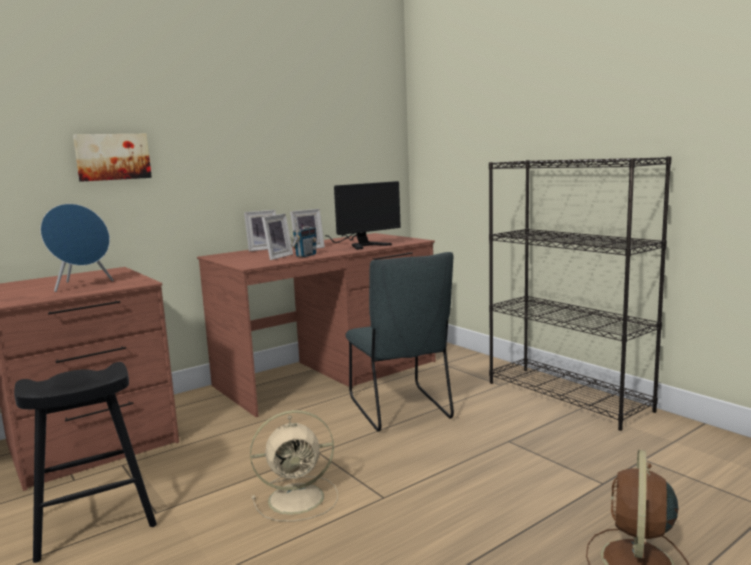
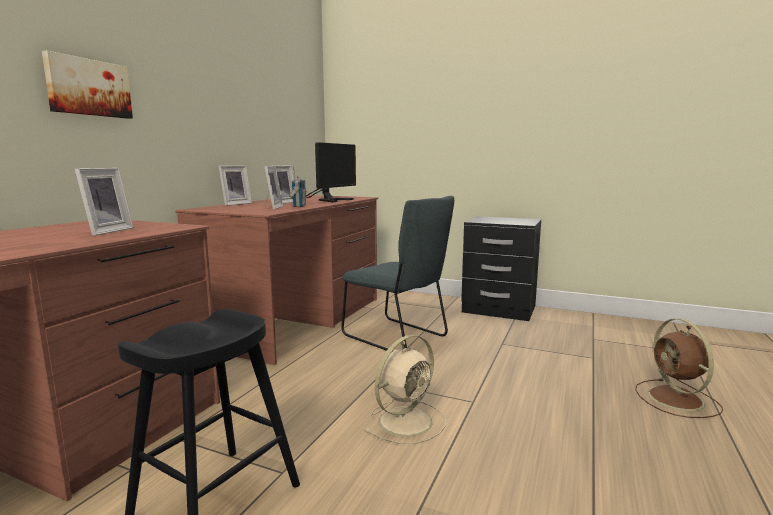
camera: 30 degrees left, 0 degrees up
(82, 285) = (105, 231): blue speaker -> picture frame
(568, 396) = (498, 309): black bookcase -> black nightstand

